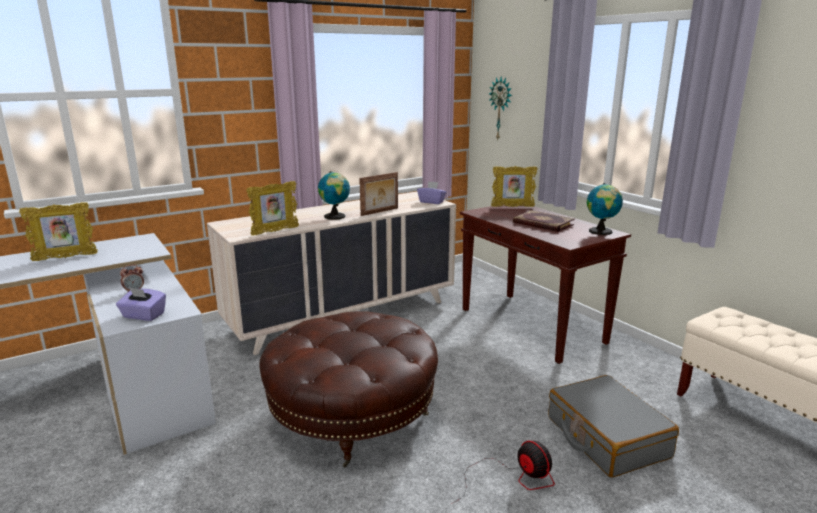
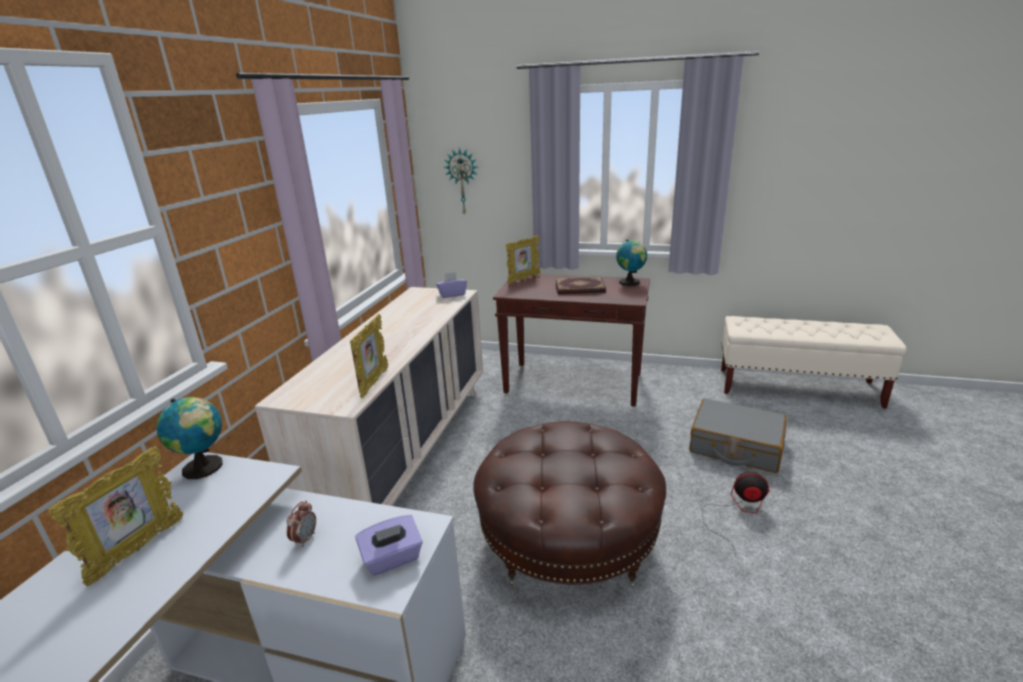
camera: 40 degrees left, 5 degrees up
(335, 217) = (398, 342): globe -> globe (205, 467)
(380, 212) = (430, 321): picture frame -> none

